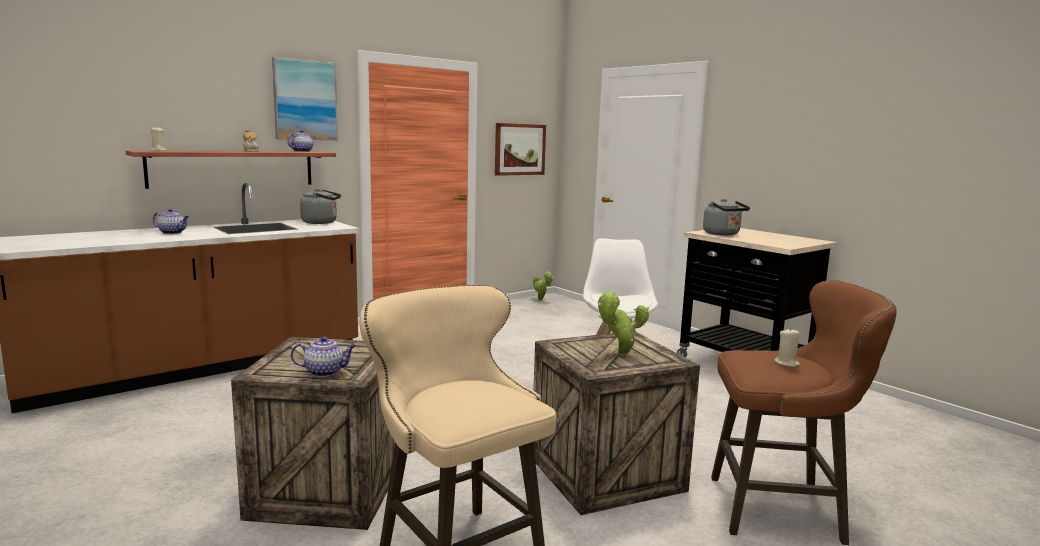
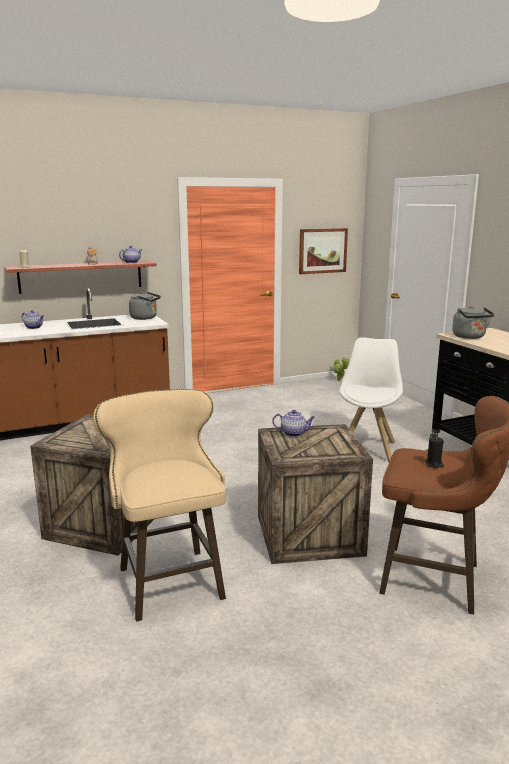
camera: 15 degrees right, 5 degrees up
(305, 100) = (135, 221): picture -> none
(325, 372) = (92, 444): teapot -> teapot (294, 433)
(619, 355) = (314, 445): potted plant -> none
(786, 363) = (434, 464): beige candle -> black candle

